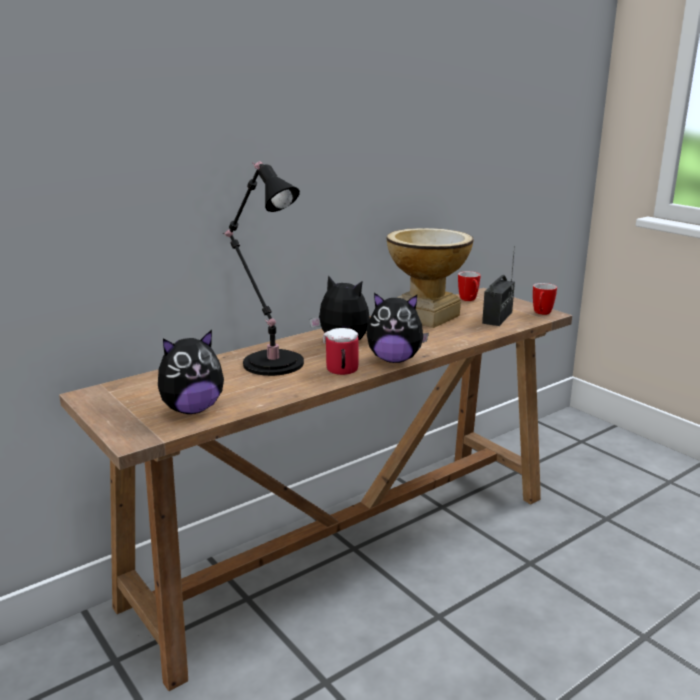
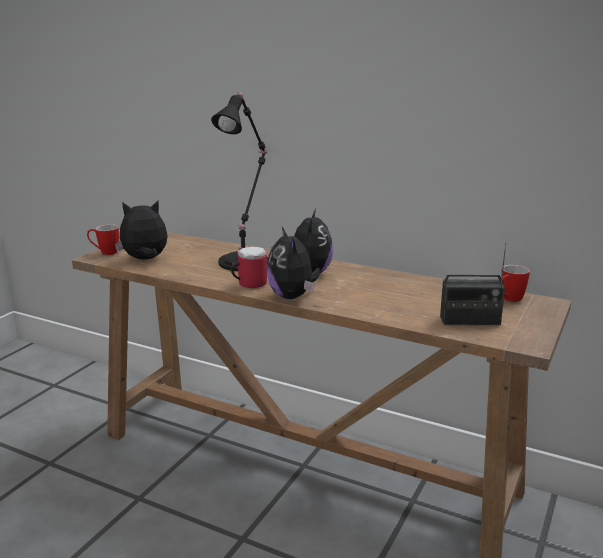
camera: 65 degrees right, 0 degrees up
(192, 409) = (145, 259): plush toy -> plush toy turned 135 degrees clockwise
(426, 316) = (425, 290): vase -> none
(541, 313) = (522, 340): mug -> mug (105, 252)

